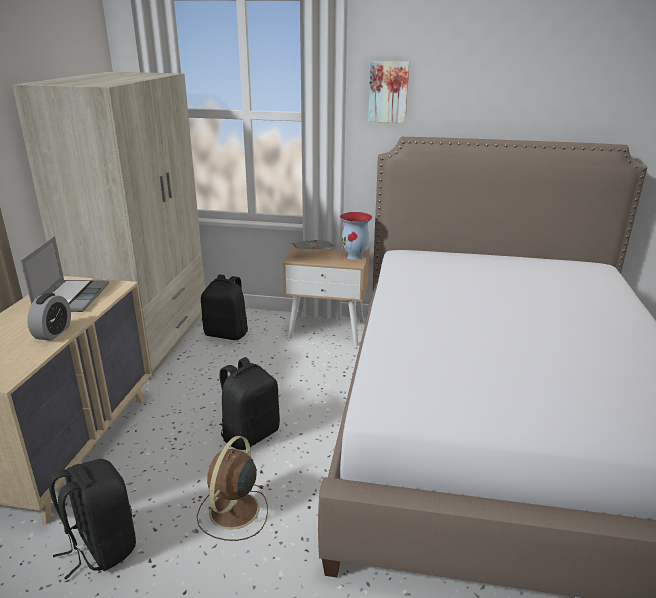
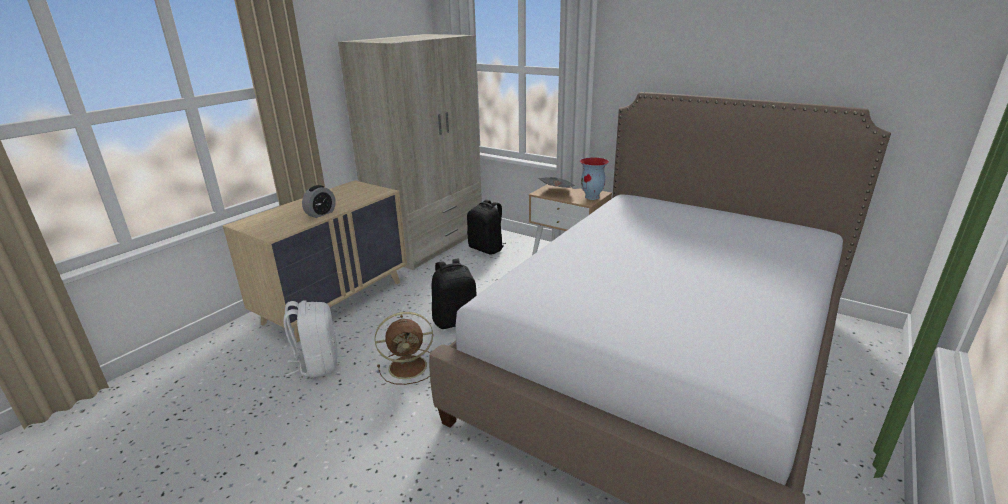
camera: 25 degrees right, 0 degrees up
(71, 297) = (350, 194): laptop -> none
(101, 547) = (317, 364): black backpack -> white backpack
(233, 512) = (409, 366): brown fan -> brown fan turned 150 degrees counterclockwise
(388, 92) = (634, 51): picture -> none

